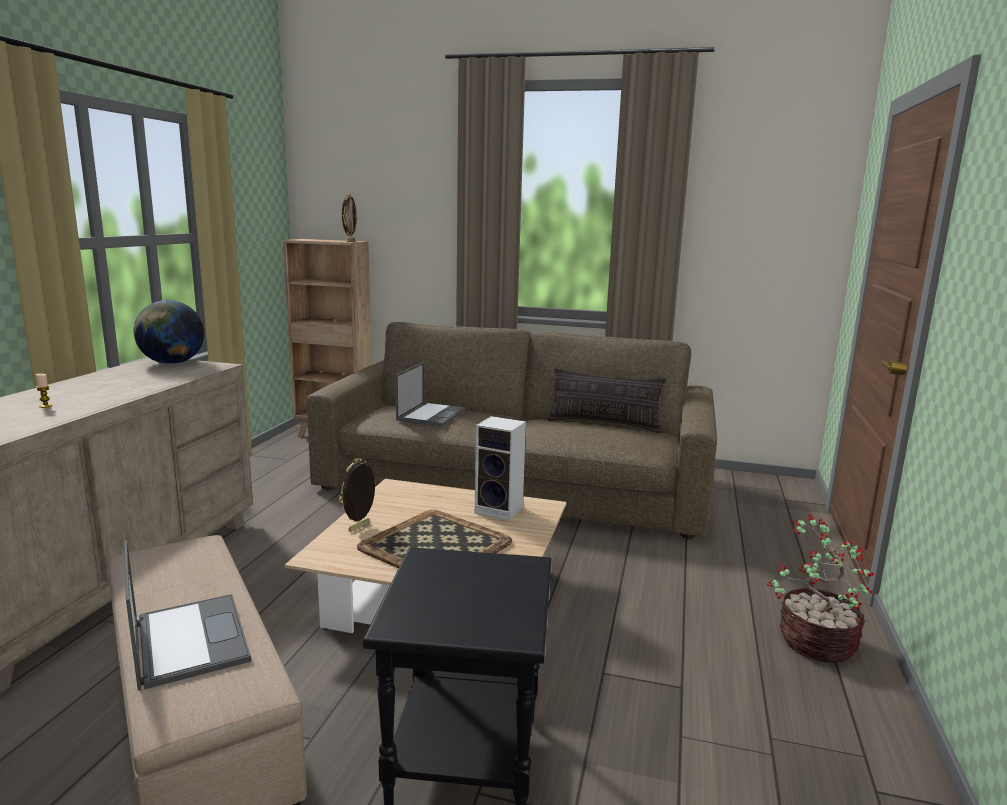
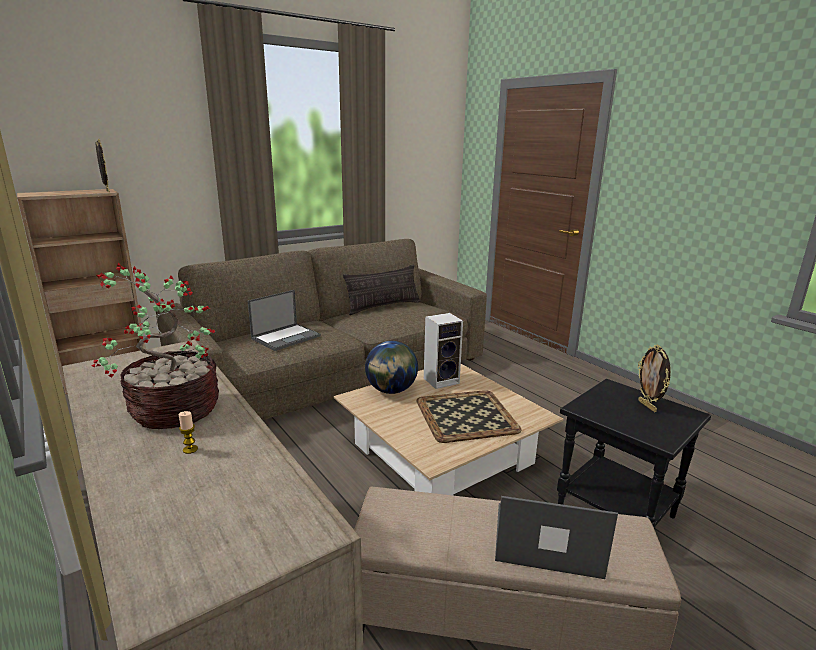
camera: 50 degrees left, 5 degrees up
(172, 363) = (121, 363): globe -> globe (391, 390)
(360, 528) = (406, 431): picture frame -> picture frame (648, 406)
(431, 415) = (286, 337): laptop -> laptop turned 75 degrees clockwise
(814, 642) = (589, 381): potted plant -> potted plant (172, 410)

